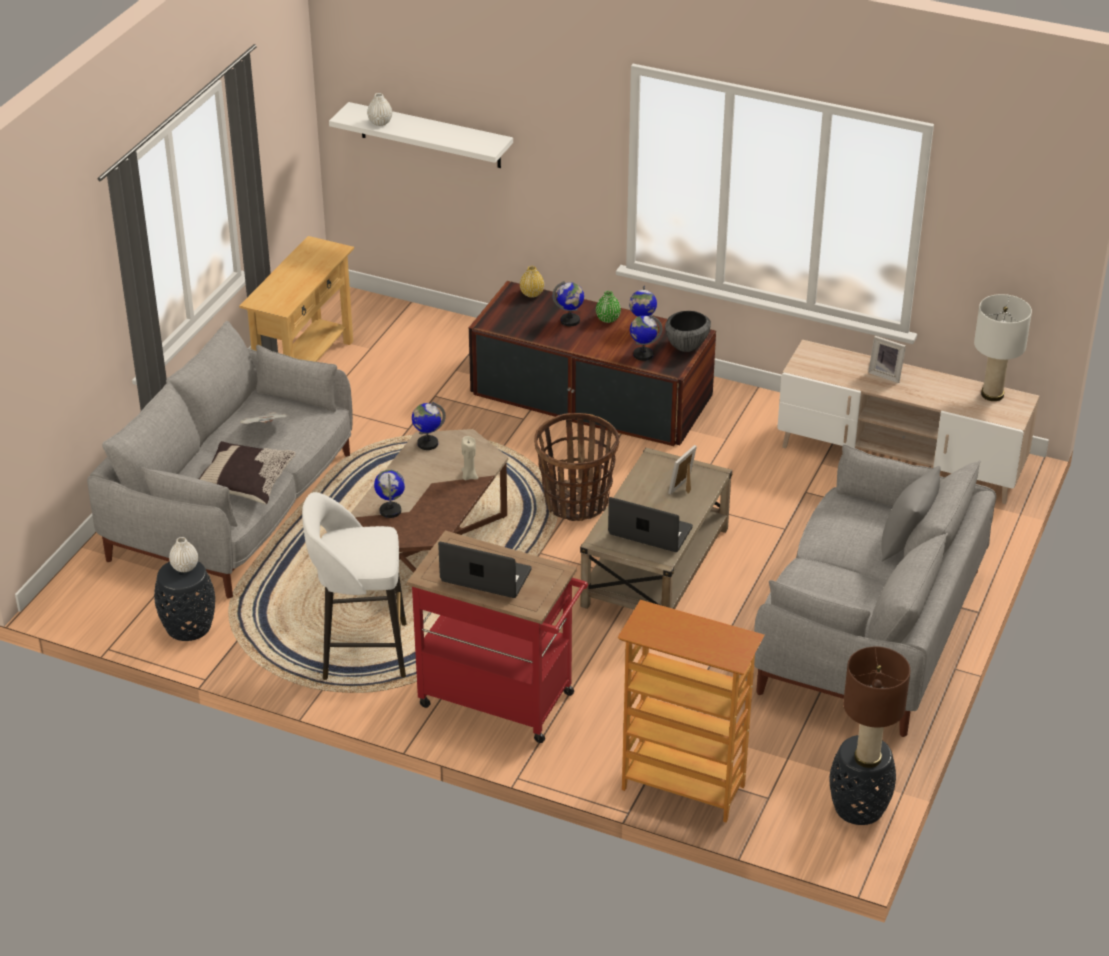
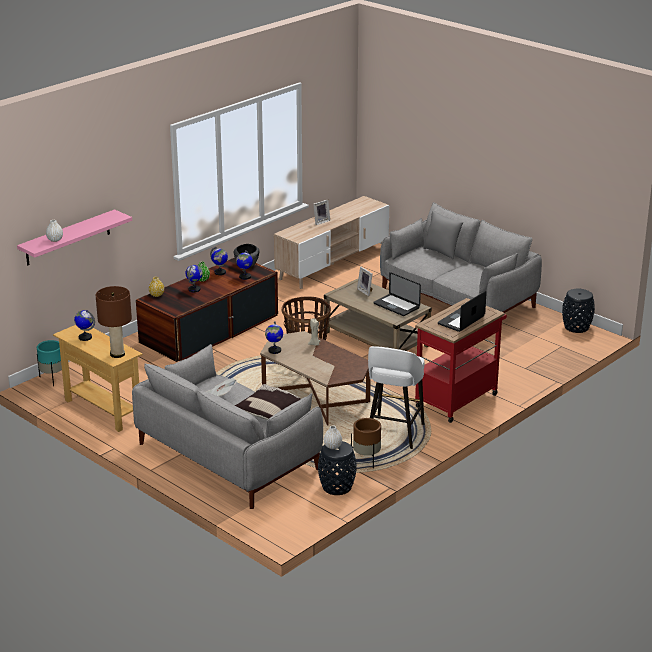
camera: 70 degrees left, 10 degrees down
(272, 639) = (366, 460): none -> brown planter
(367, 305) = (52, 379): none -> turquoise planter
(390, 511) = (330, 371): globe -> globe (85, 337)
(430, 135) = (68, 238): white shelf -> pink shelf
(650, 531) = (396, 306): laptop -> laptop turned 90 degrees counterclockwise
(682, 788) = (545, 365): bookcase -> none
(867, 758) = (584, 294): brown table lamp -> brown table lamp (117, 354)
(992, 394) = (355, 204): white table lamp -> none

